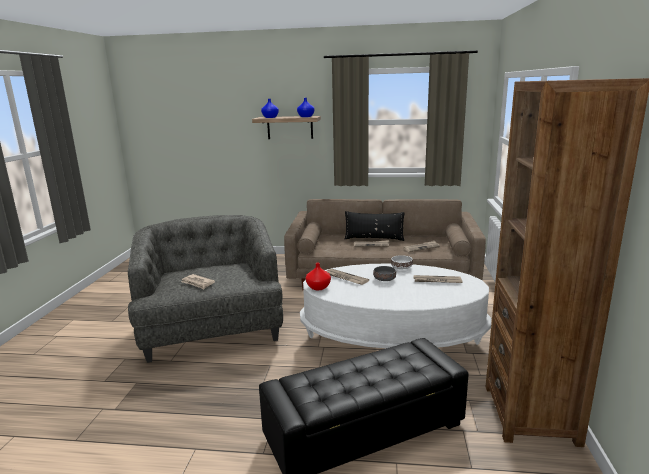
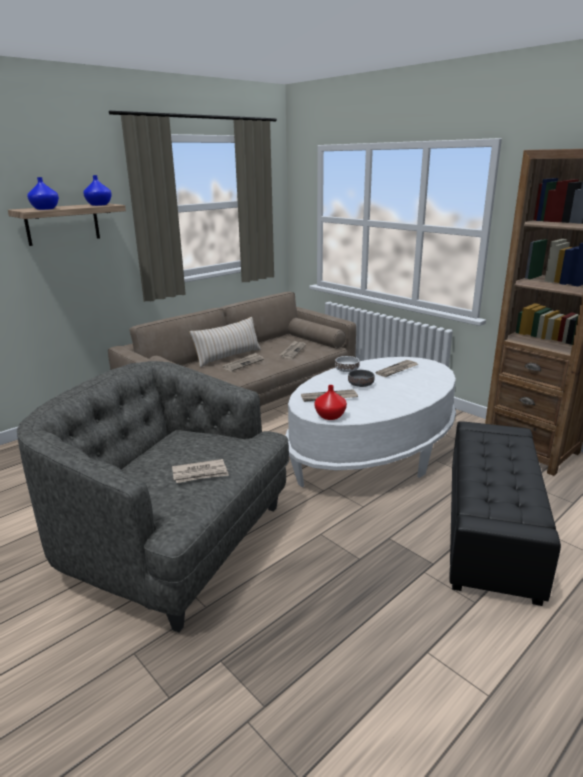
camera: 50 degrees left, 5 degrees up
(374, 238) = (228, 357): black pillow -> beige pillow

